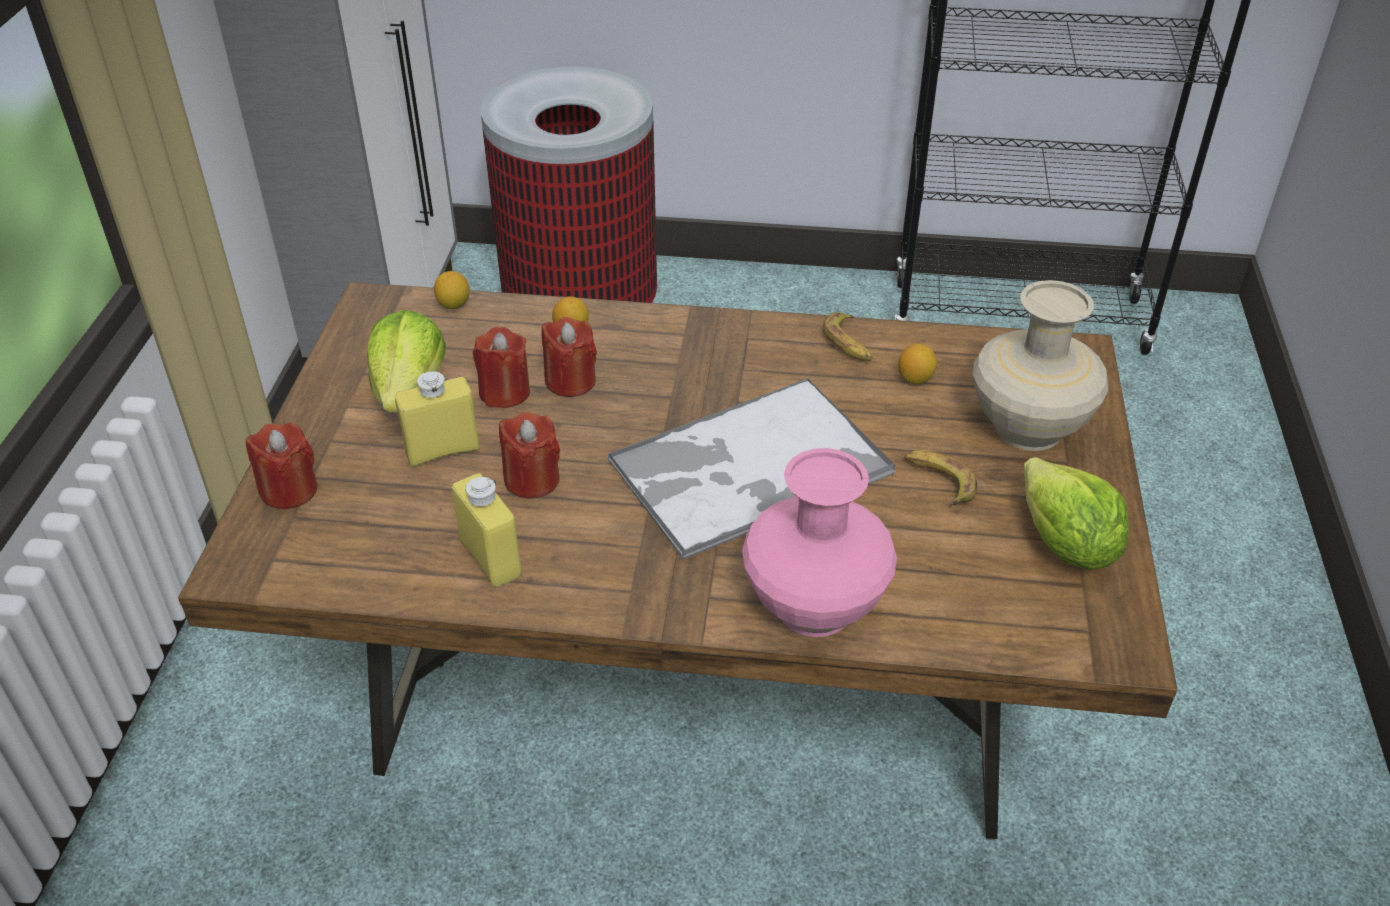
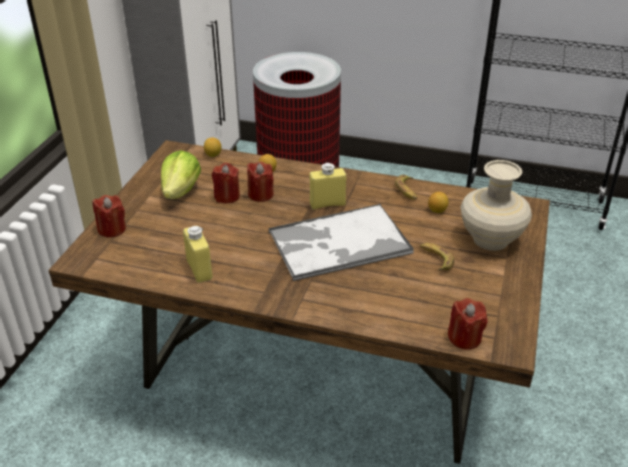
camera: 10 degrees right, 5 degrees down
(442, 450) = (189, 219): yellow bottle -> yellow bottle (327, 204)
(532, 480) = (229, 237): red candle -> red candle (464, 338)
(813, 606) = (353, 309): pink vase -> none
(1064, 545) = (493, 296): lettuce -> none

